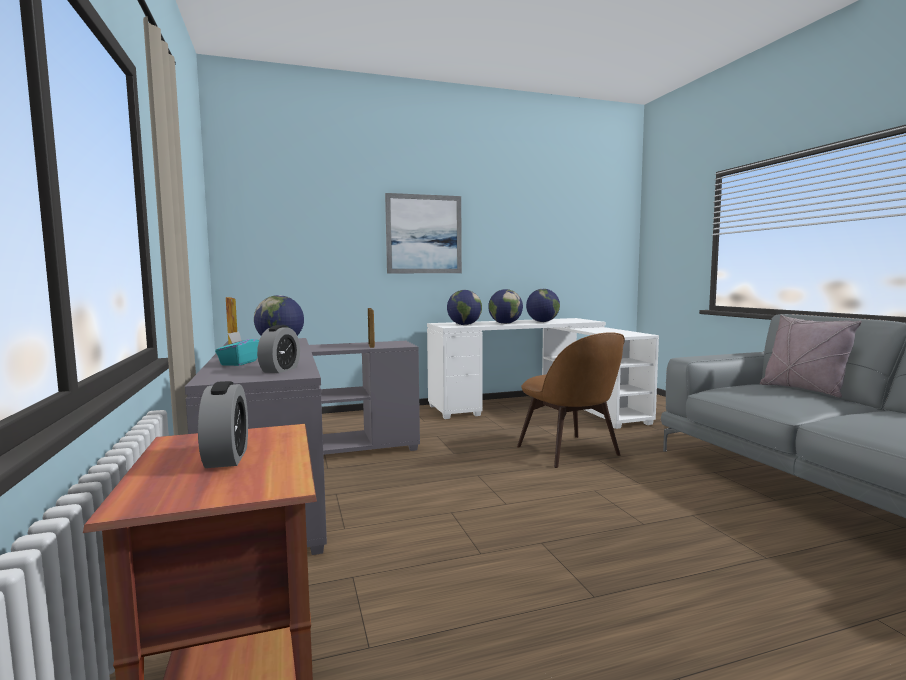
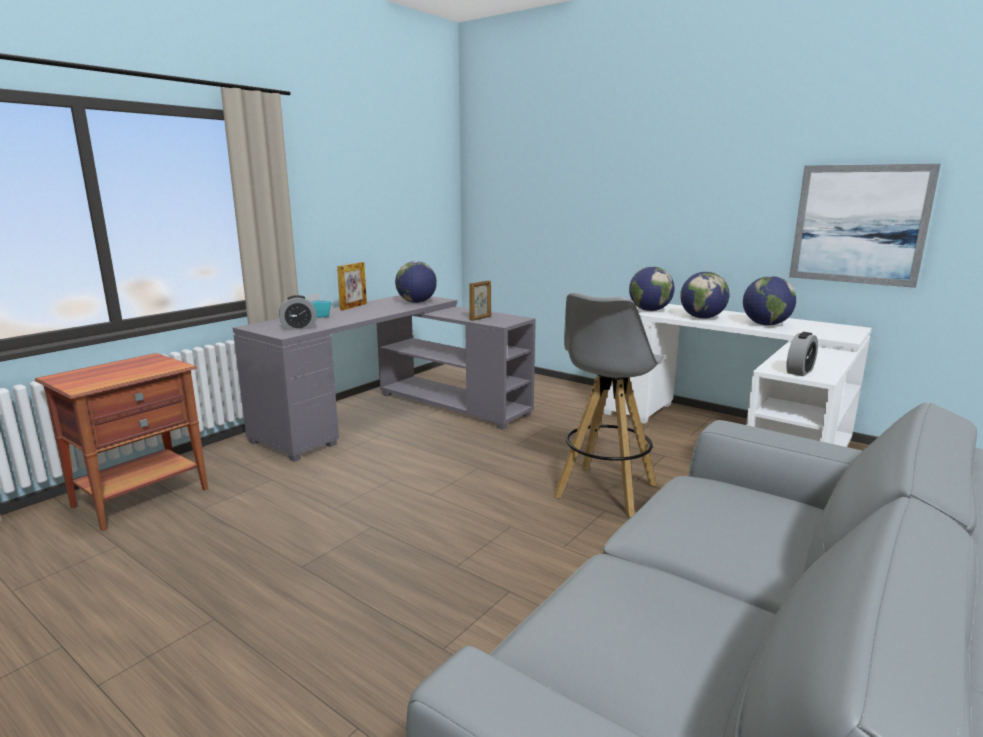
camera: 55 degrees right, 10 degrees up
(226, 458) = (122, 371): alarm clock -> alarm clock (799, 371)
(424, 234) = (647, 190): picture -> picture (859, 224)
(570, 452) = (604, 491): brown chair -> grey stool
(803, 390) = (786, 536): purple pillow -> none

